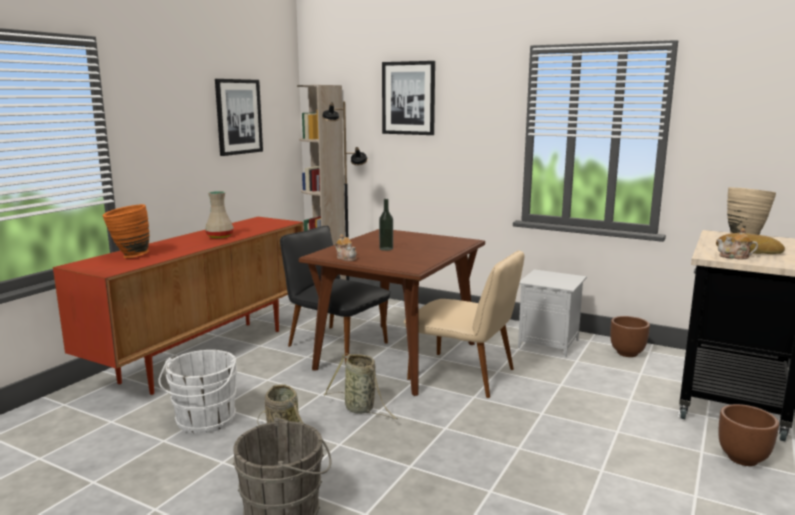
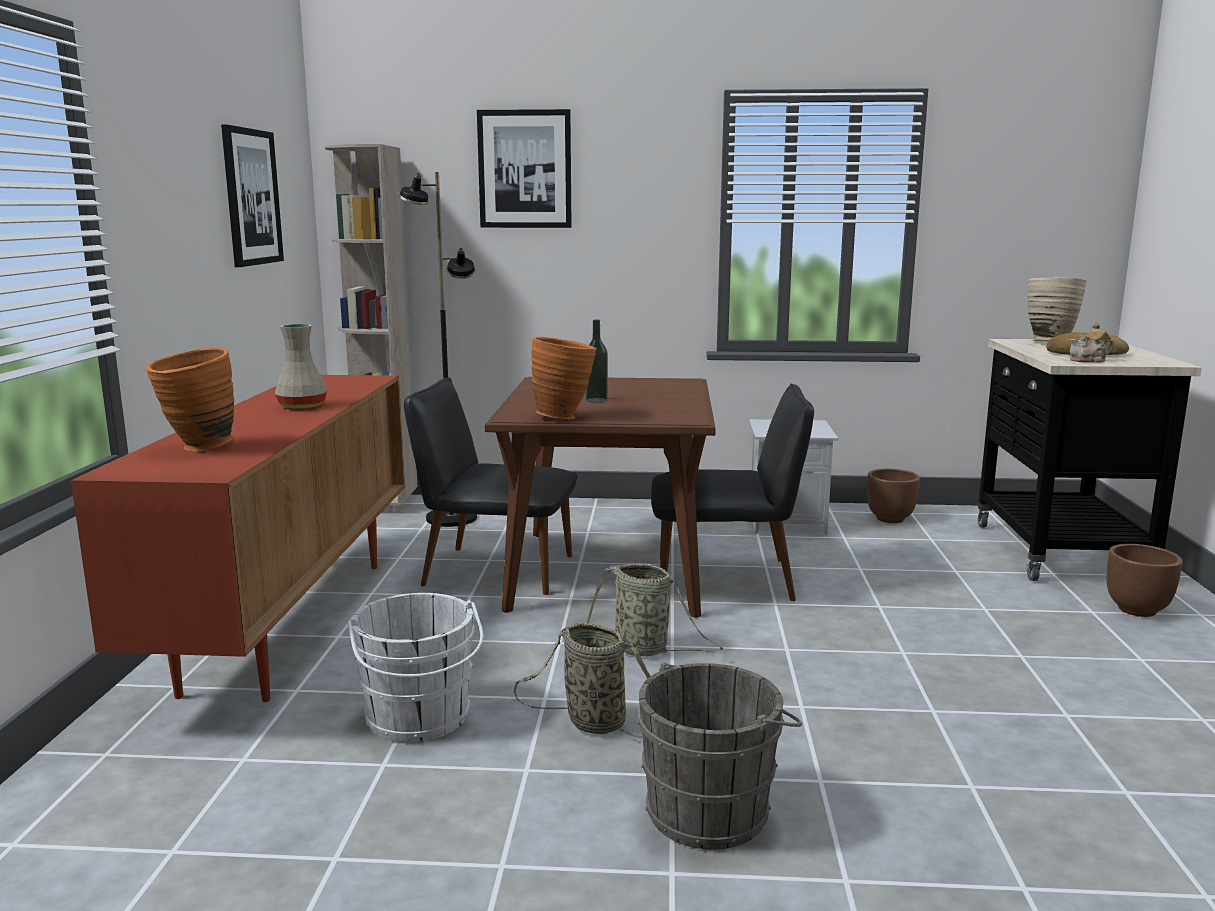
camera: 25 degrees left, 0 degrees up
(346, 258) = (565, 417): teapot -> orange vase
(461, 374) = (724, 578): beige chair -> black chair

